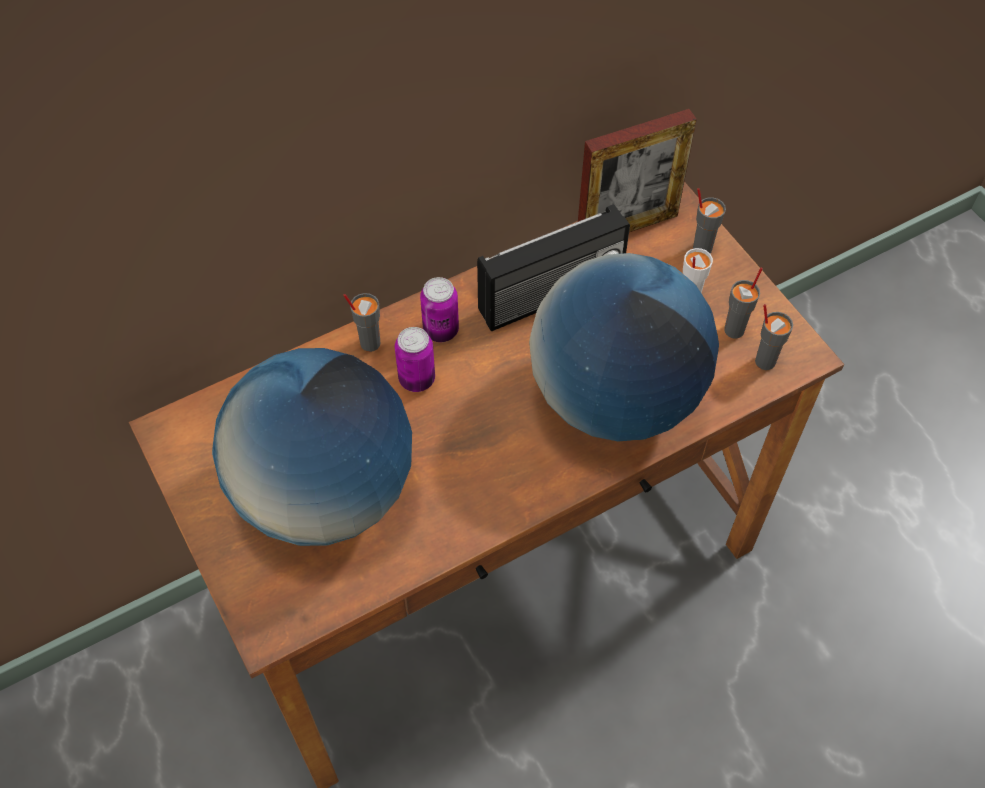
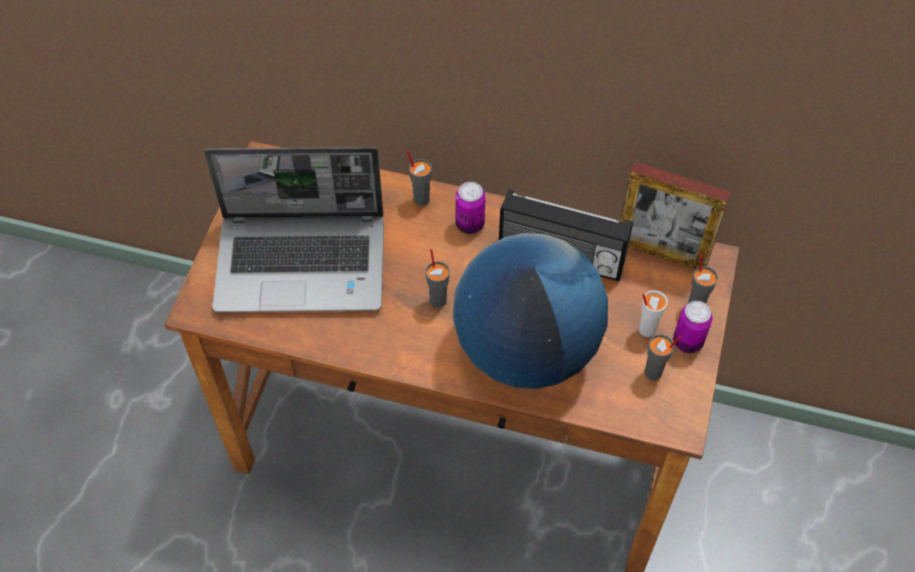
camera: 45 degrees right, 0 degrees up
(325, 492) = (303, 262): globe -> laptop
(417, 379) = (423, 241): can -> can (687, 342)
(764, 361) = (649, 408): grey cup -> grey cup (438, 300)

